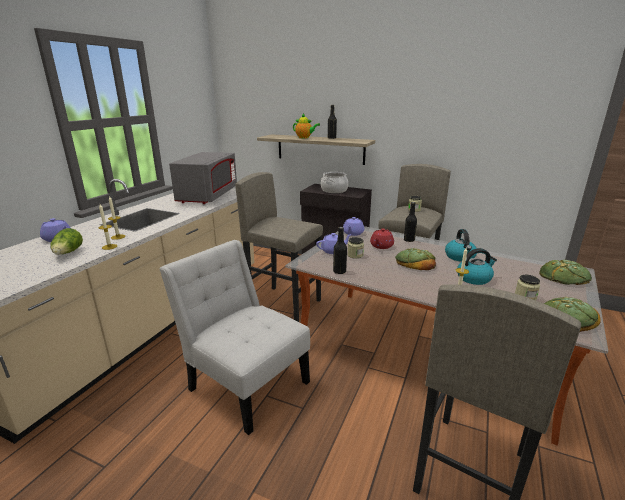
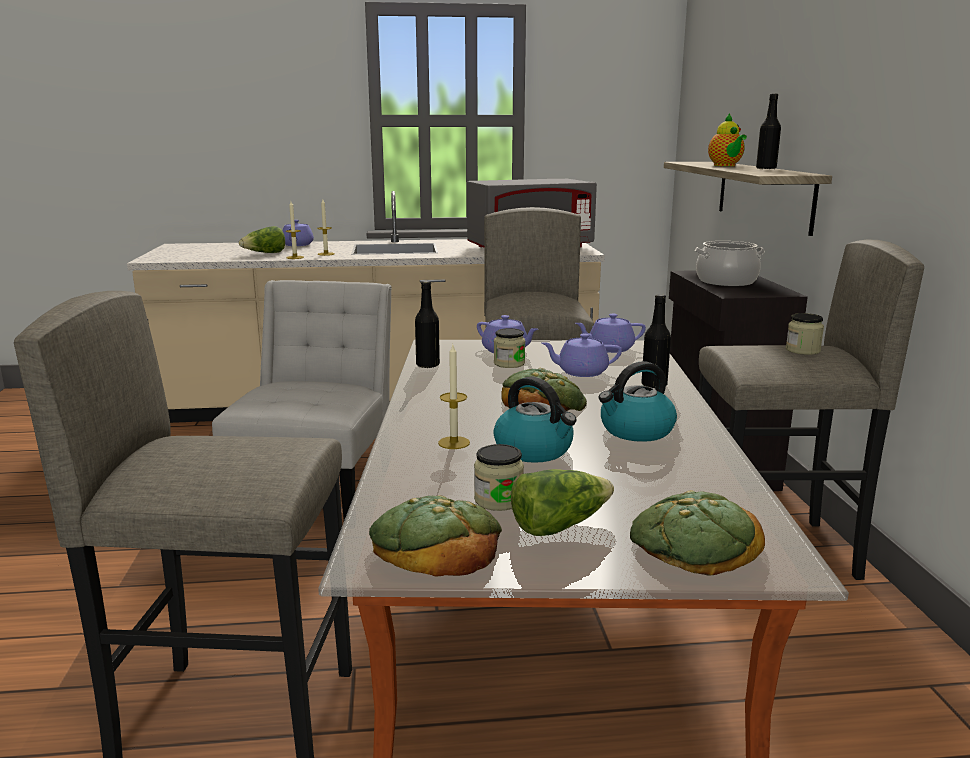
camera: 60 degrees right, 5 degrees down
(381, 246) = (581, 372): red teapot -> purple teapot
(549, 292) = (559, 525): none -> lettuce

